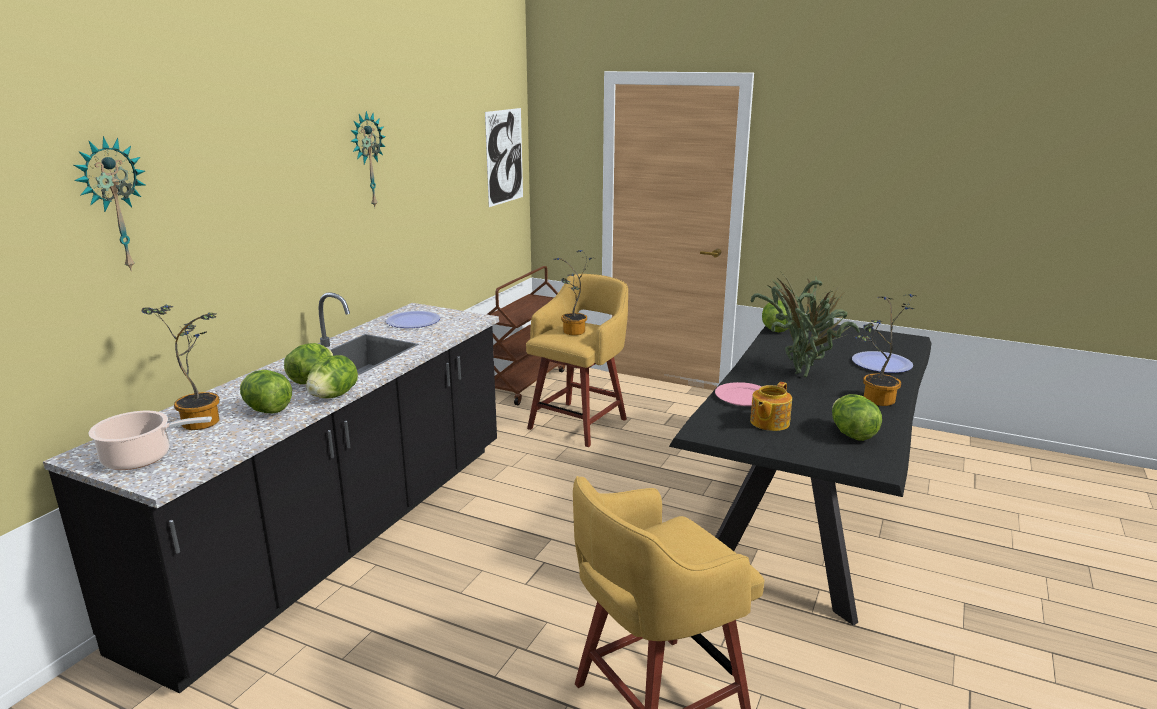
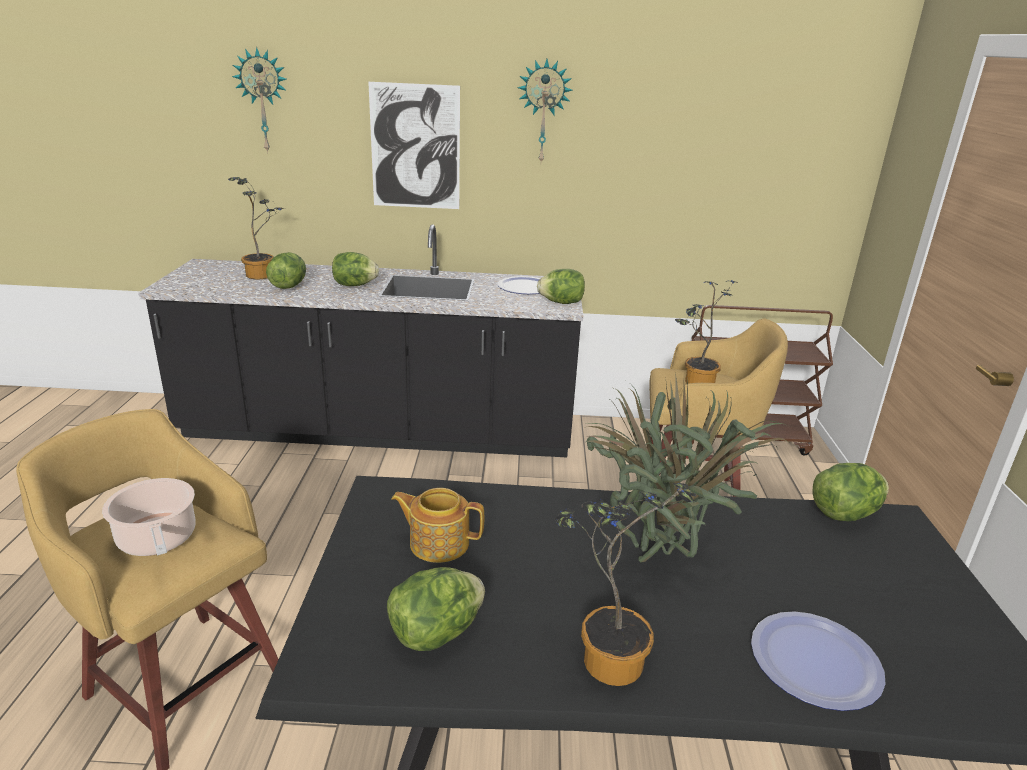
camera: 65 degrees right, 5 degrees up
(142, 458) = (199, 276): cooking pot -> cooking pot (158, 540)
(333, 396) = (325, 297): lettuce -> lettuce (561, 303)
(504, 156) = (815, 151): picture -> picture (415, 147)
(743, 397) = (516, 511): pink plate -> none

